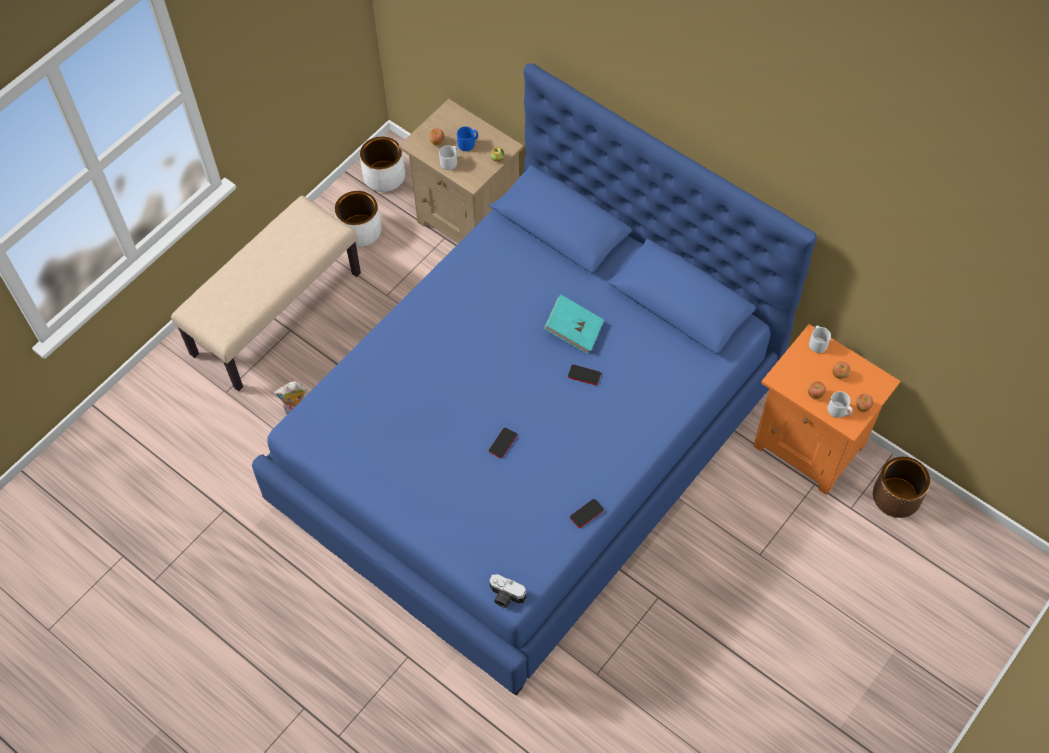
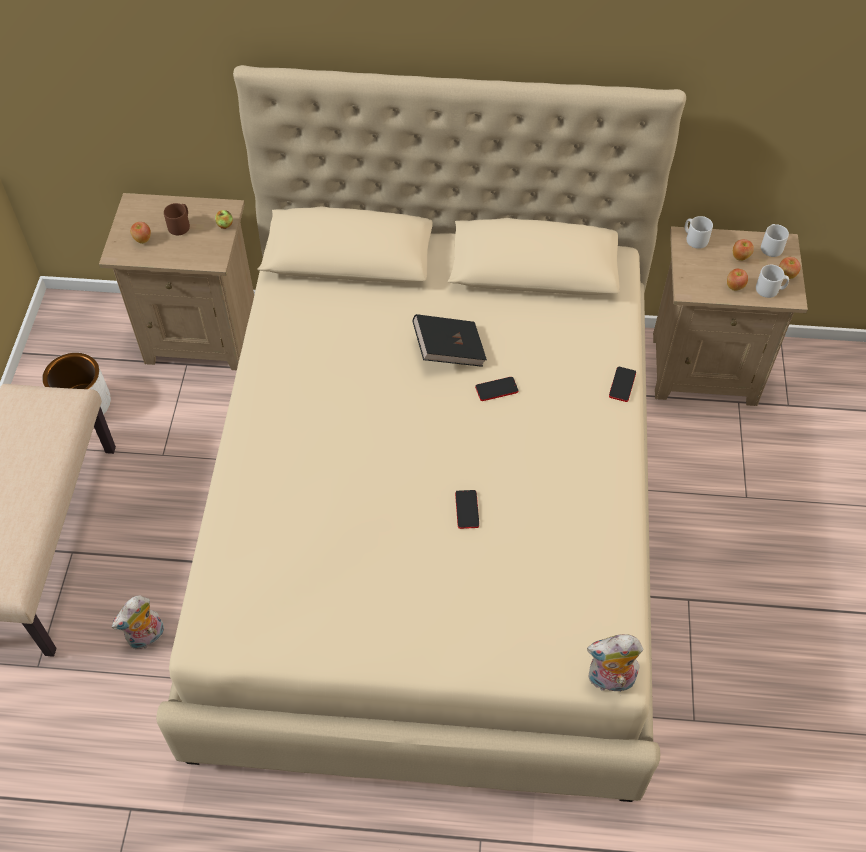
camera: 35 degrees left, 5 degrees down
(384, 176) = (72, 336): white planter -> none
(450, 162) = (173, 252): grey mug -> grey mug (771, 247)
(468, 144) = (180, 226): blue mug -> brown mug
(505, 597) = (610, 680): camera -> plush toy
(527, 444) = (433, 523): blue bed -> beige bed
(574, 331) = (449, 351): turquoise book -> black book
(586, 513) = (620, 532): phone -> phone (622, 384)
(809, 447) = (705, 371): orange nightstand -> beige nightstand
(896, 497) = (817, 372): brown planter -> none

